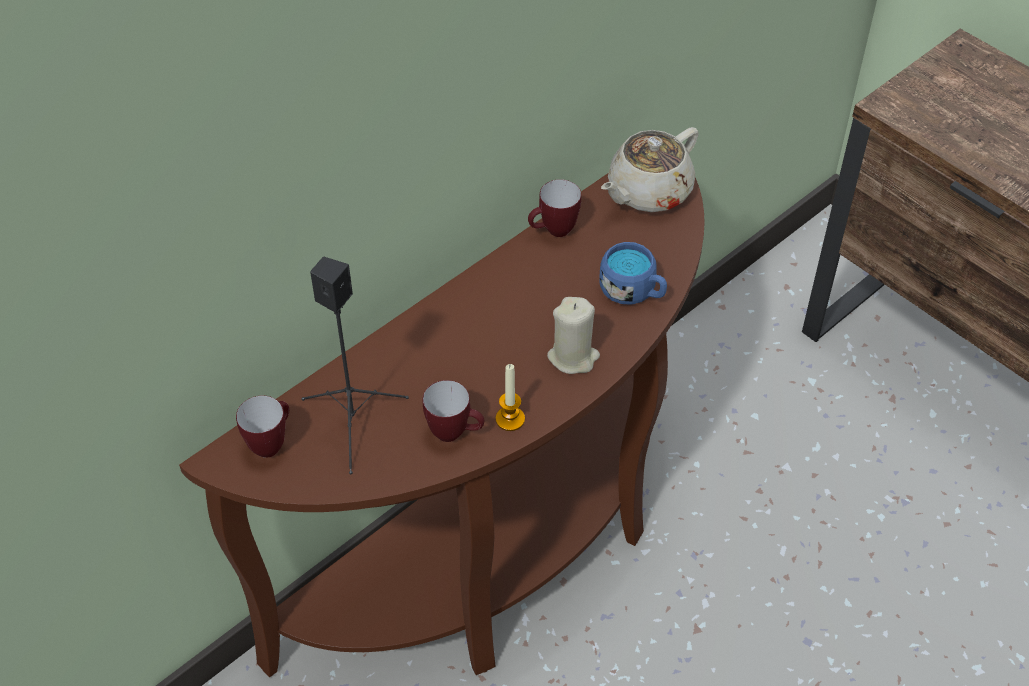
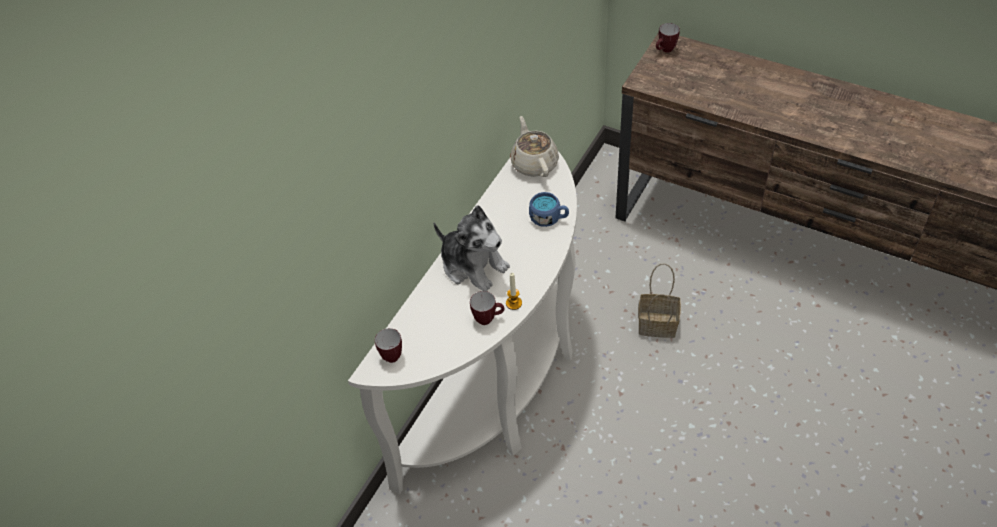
camera: 15 degrees left, 0 degrees up
(354, 421) = (432, 329): black speaker -> none
(470, 334) = (473, 265): none -> plush toy
(505, 552) = (502, 386): brown console table -> white console table
(553, 232) = (493, 199): mug -> mug (665, 51)
(573, 357) = (532, 261): beige candle -> none
(648, 192) = (534, 163): beige teapot -> beige teapot turned 135 degrees clockwise
(808, 532) = (659, 324): none -> basket

